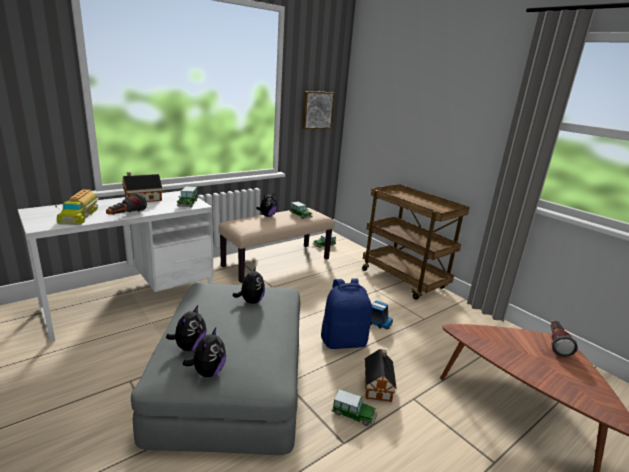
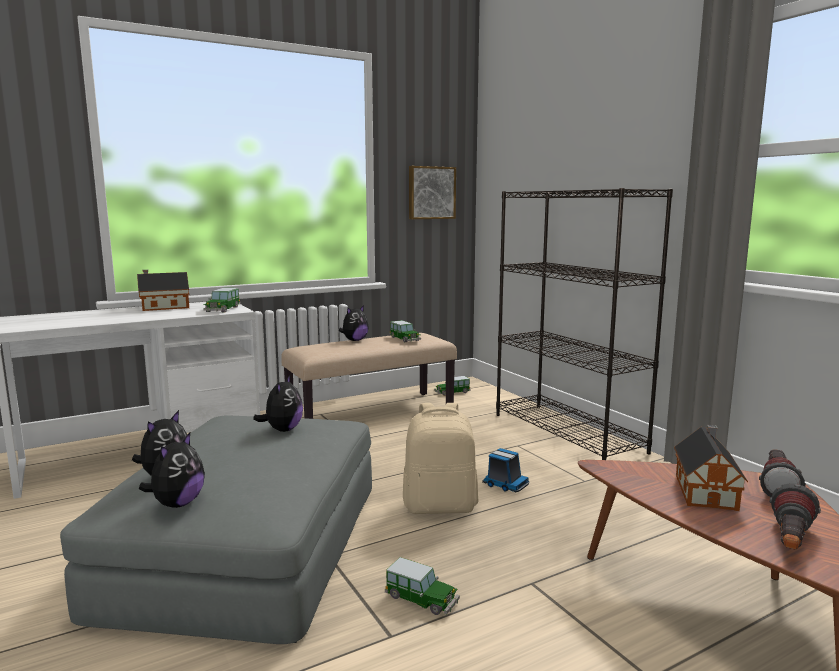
camera: 10 degrees right, 10 degrees down
(79, 215) = (67, 320): toy truck -> none
(126, 215) = (128, 320): flashlight -> flashlight (790, 542)
(344, 341) = (440, 506): blue backpack -> beige backpack
(378, 385) = (476, 563): toy house -> toy house (706, 490)
(404, 280) = (568, 433): brown cart -> black bookcase

